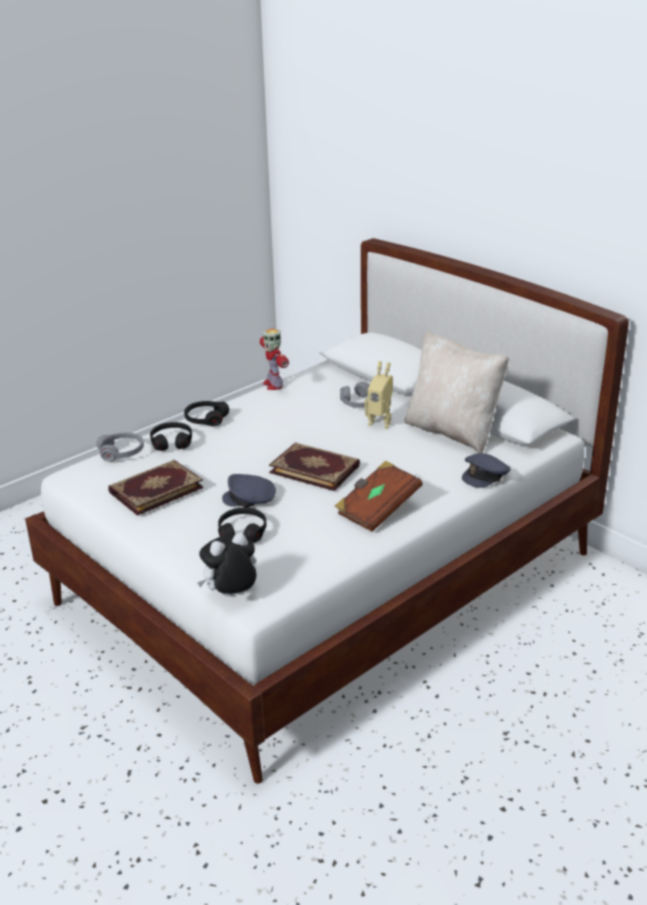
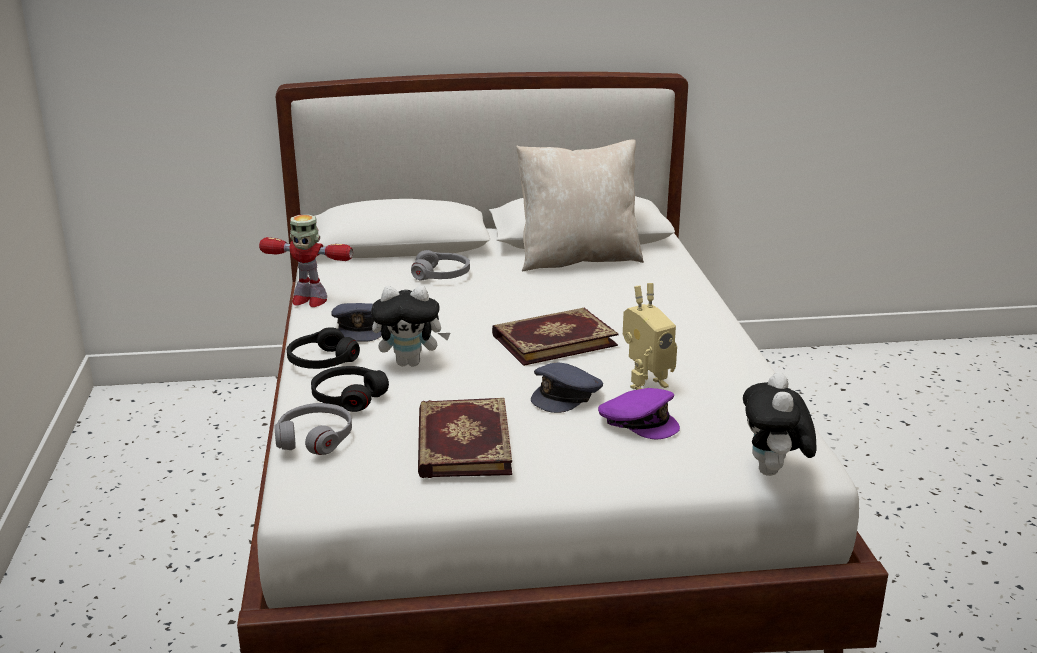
camera: 55 degrees left, 5 degrees down
(233, 441) = (410, 363): none -> plush toy
(242, 532) = (639, 421): black headphones -> purple cap
(377, 509) = (685, 339): brown book -> none
(380, 422) = (502, 280): toy robot -> toy robot (645, 384)
(485, 475) = (685, 274): grey cap -> grey cap (362, 327)

